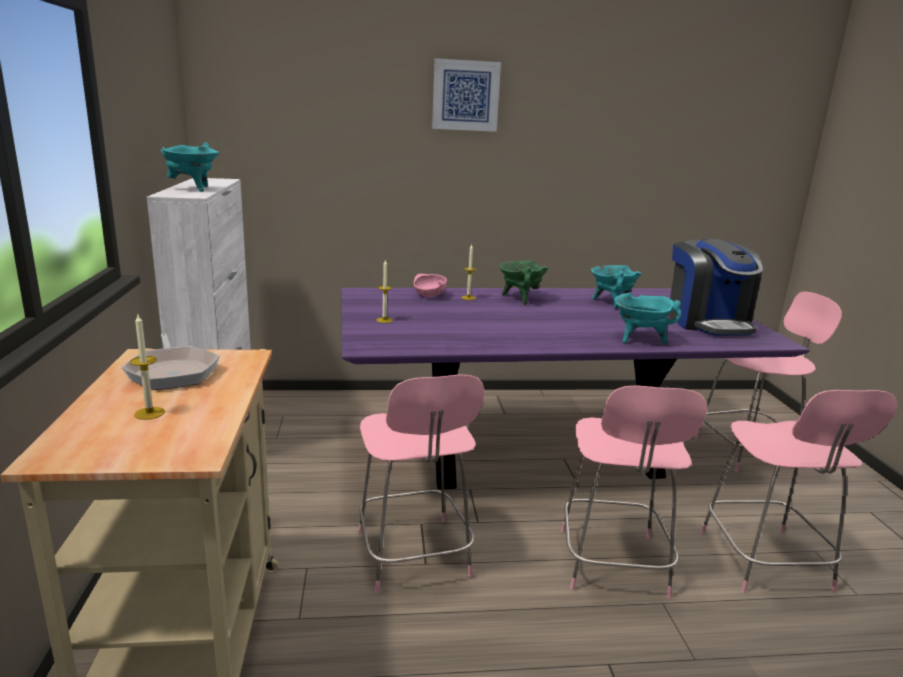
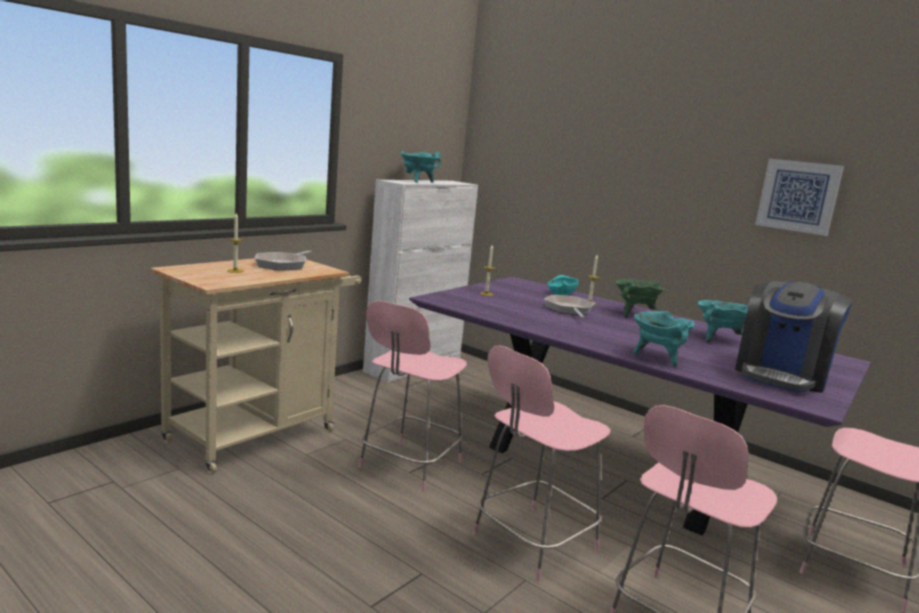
camera: 45 degrees right, 5 degrees down
(429, 296) = (561, 294): pink bowl -> turquoise bowl
(465, 95) = (662, 129): picture -> picture (798, 196)
(479, 312) = (569, 310): none -> frying pan

